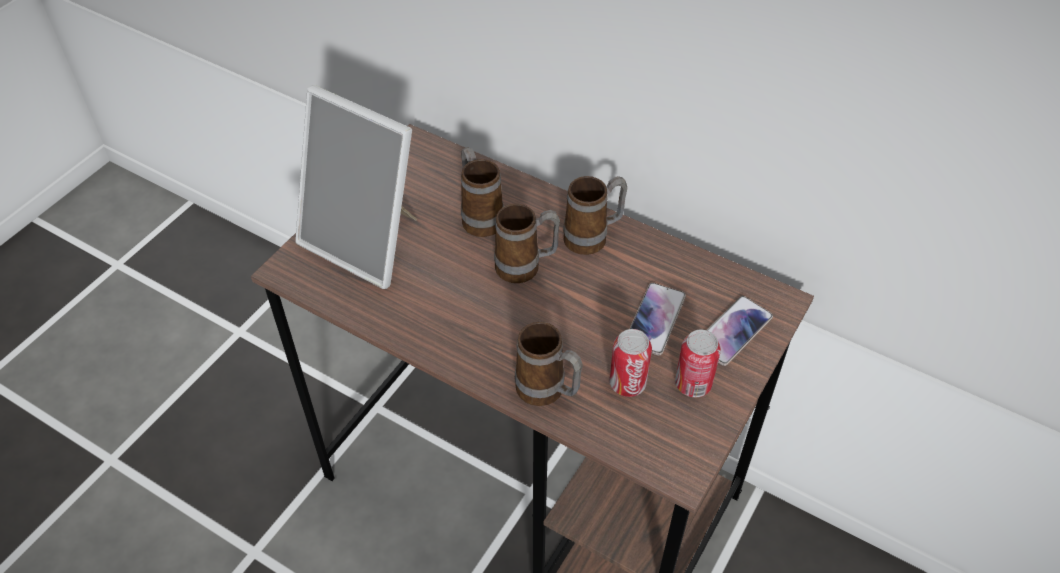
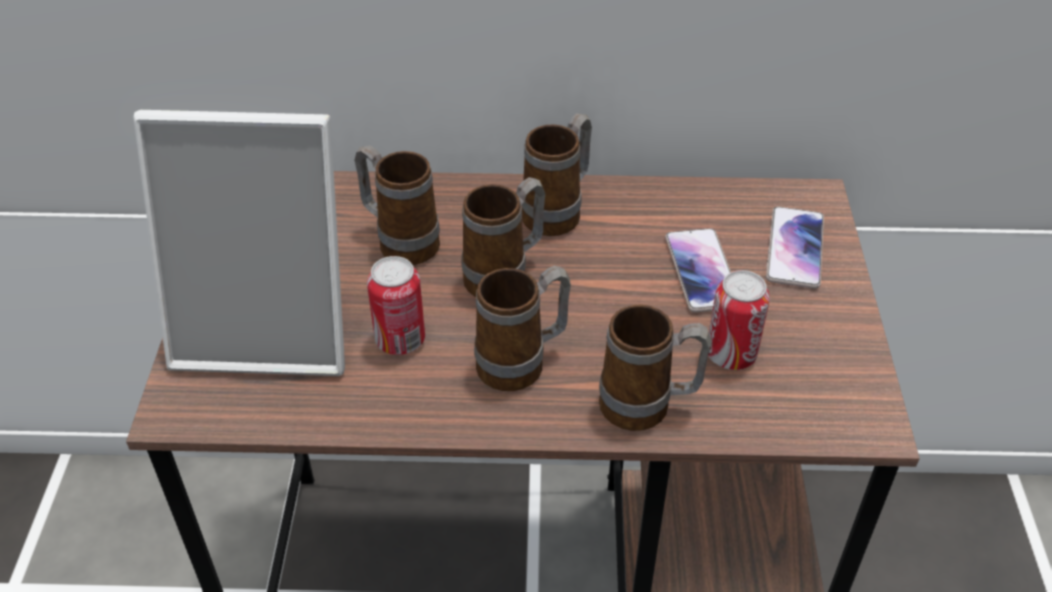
camera: 30 degrees left, 5 degrees down
(494, 329) = (523, 363): none -> mug
(693, 384) = (801, 323): can -> can (400, 340)

